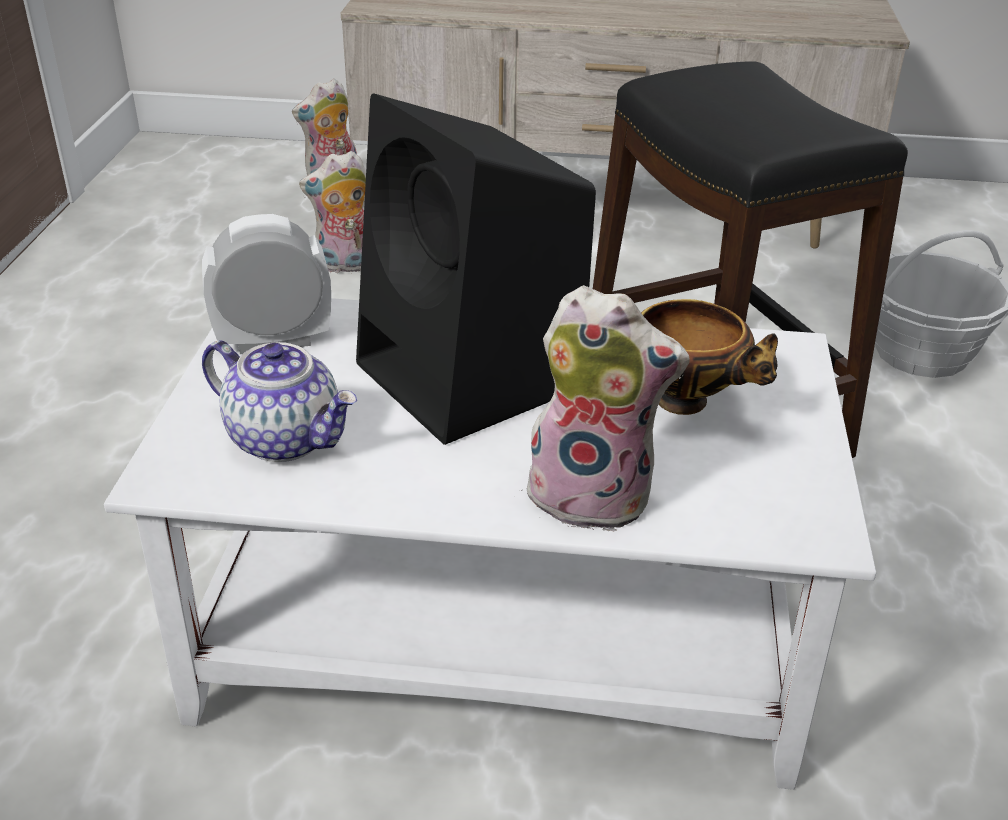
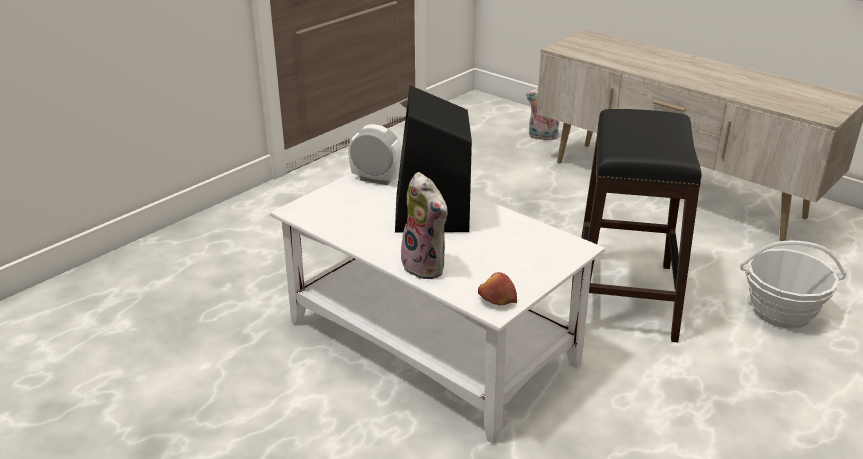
camera: 35 degrees right, 5 degrees down
(286, 438) = (344, 212): teapot -> none
(347, 266) = (512, 177): plush toy -> none
(687, 402) = (505, 250): bowl -> none
(798, 511) = (496, 299): none -> apple

